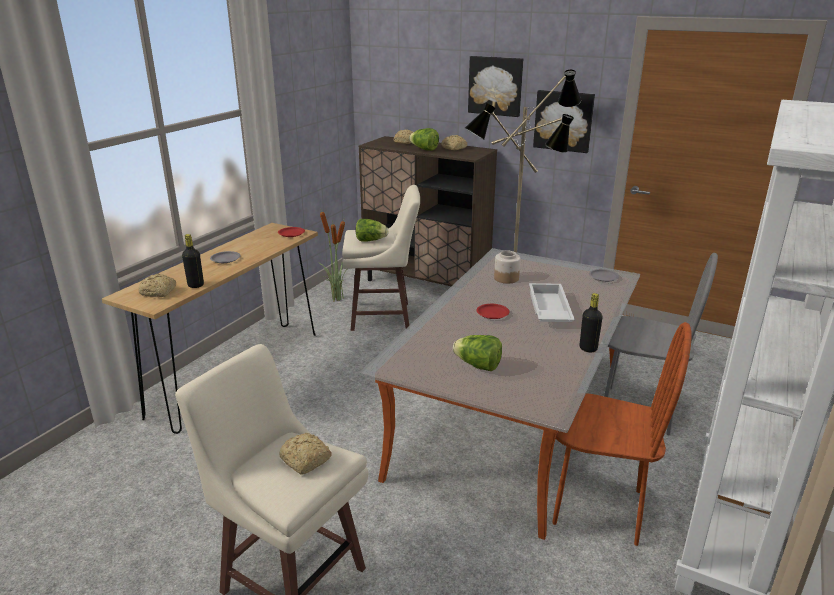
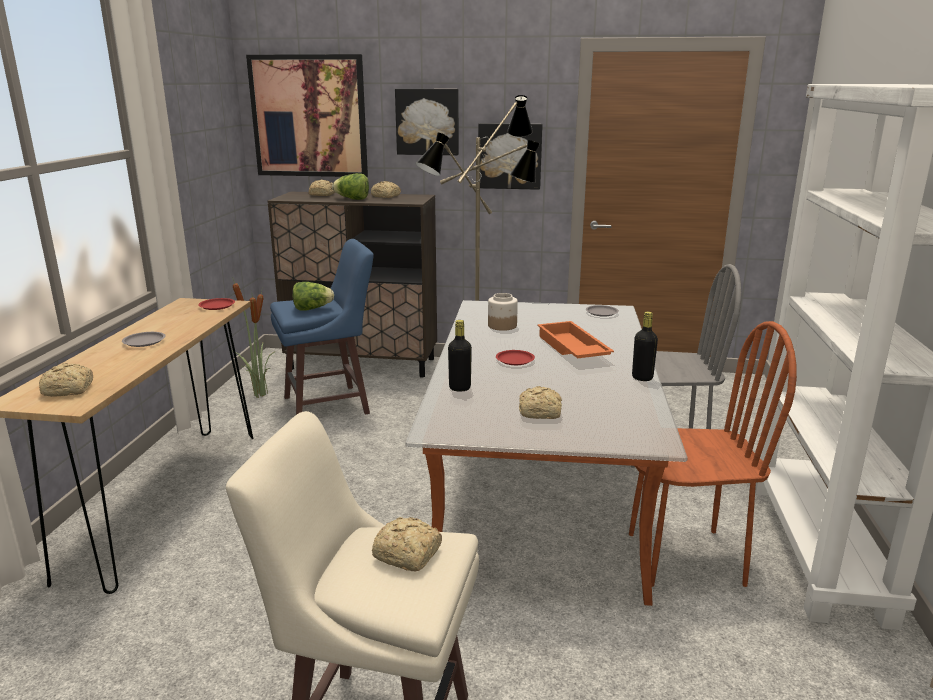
camera: 20 degrees left, 5 degrees down
(195, 285) = (121, 375): black bottle -> black bottle (459, 388)
(383, 317) = (329, 405): beige stool -> blue stool
(402, 75) = (309, 116): none -> picture
(478, 366) = (541, 412): lettuce -> bread
(548, 310) = (571, 349): white tray -> orange tray

